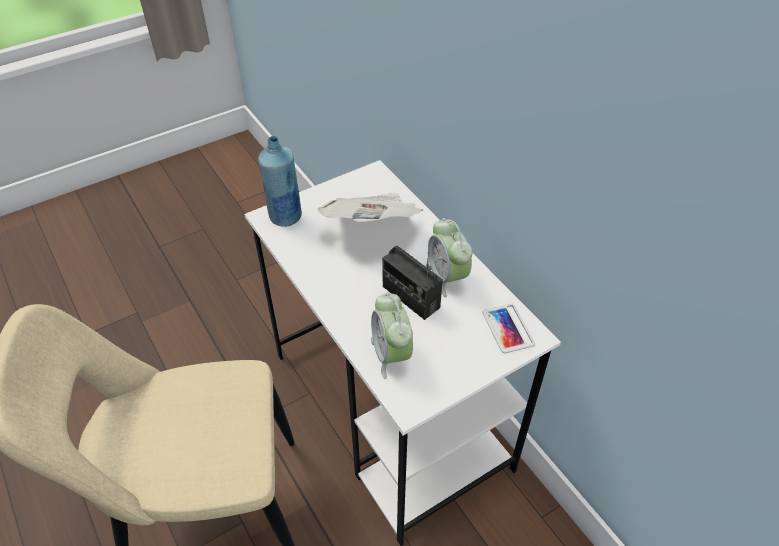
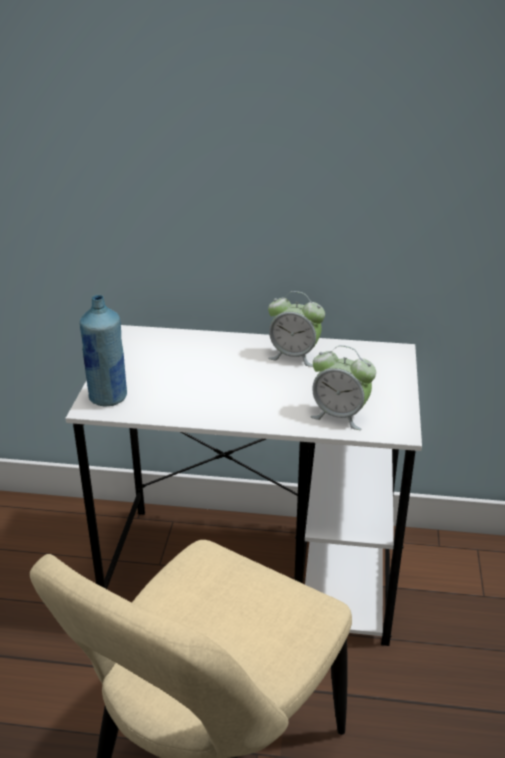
camera: 50 degrees left, 15 degrees down
(373, 227) = (191, 362): newspaper -> none
(410, 297) = (293, 380): radio -> none
(507, 328) = (378, 356): phone -> none

